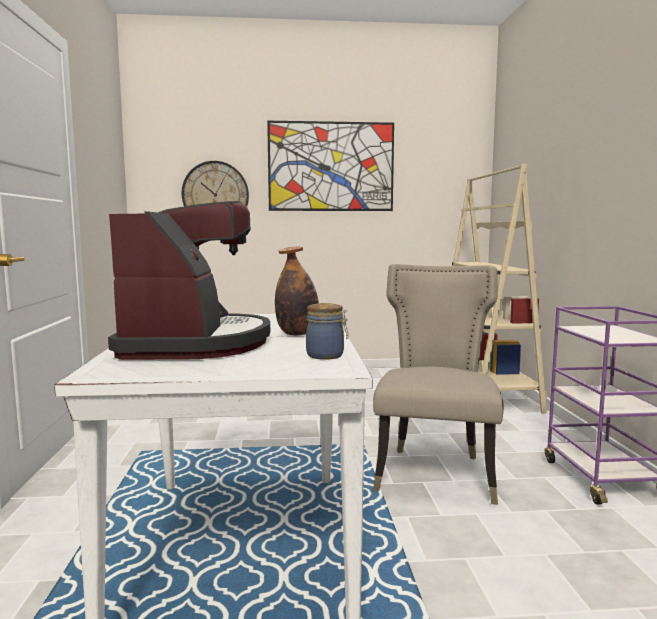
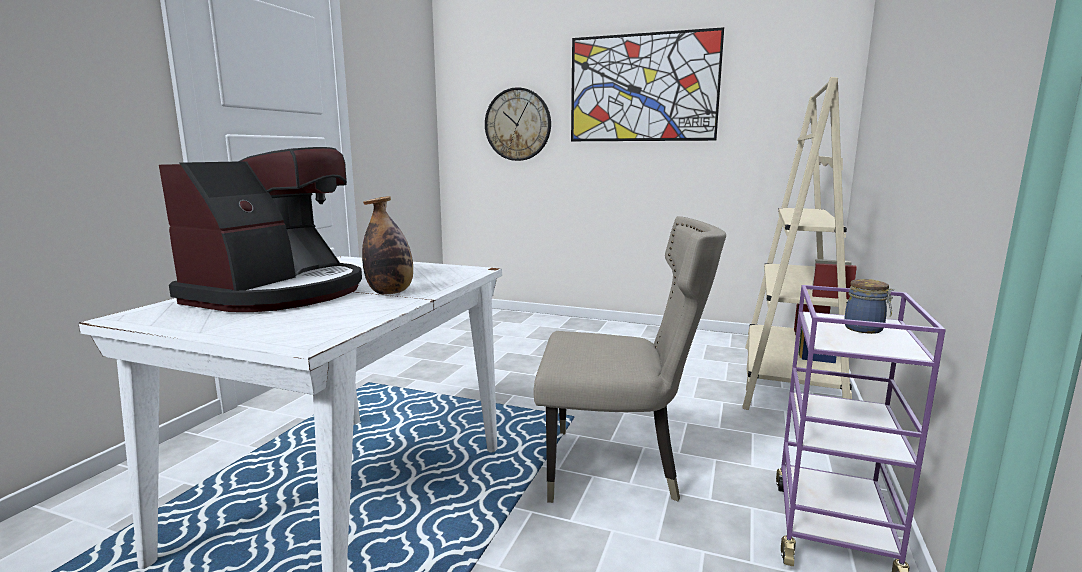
camera: 25 degrees right, 5 degrees up
(327, 356) = (340, 324): jar -> jar (865, 329)
(435, 472) = (618, 468): beige chair -> beige chair turned 60 degrees clockwise

